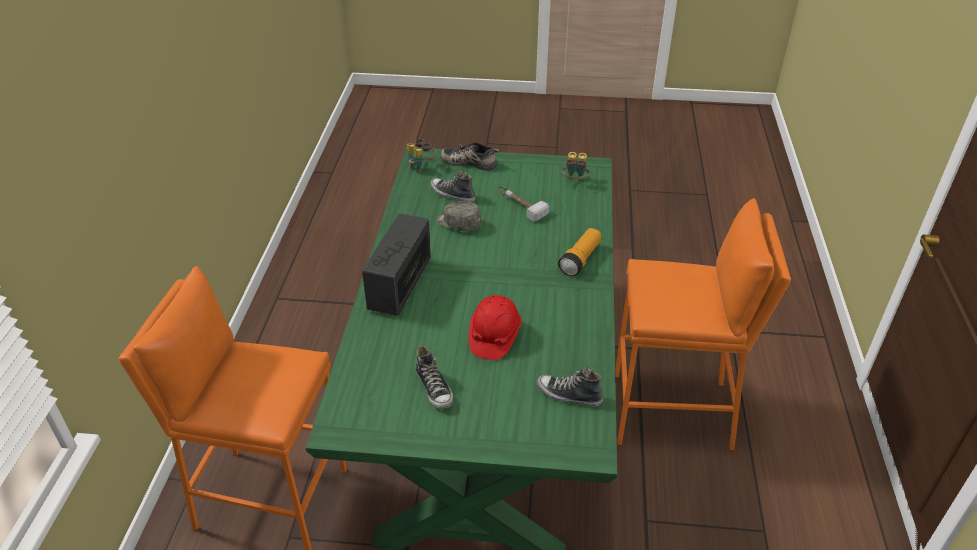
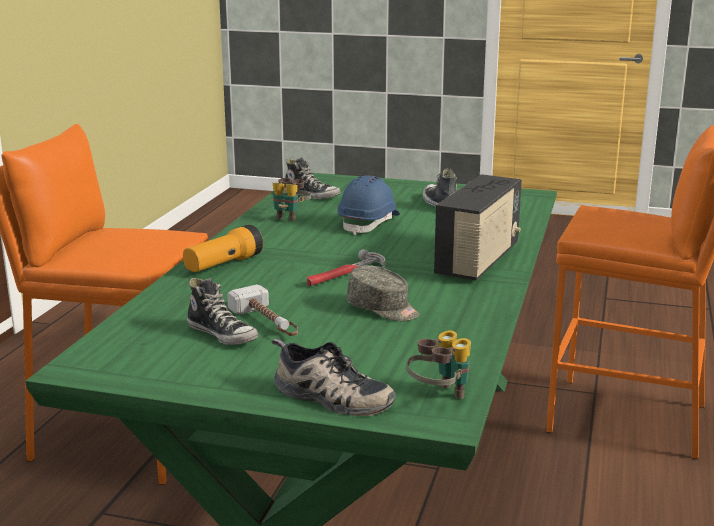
camera: 170 degrees left, 20 degrees down
(452, 194) = (383, 346): shoe -> shoe (223, 334)
(491, 256) = (345, 275): none -> hammer
(494, 336) = (369, 224): red hard hat -> blue hard hat
(574, 182) = (143, 346): binoculars -> binoculars (290, 217)

